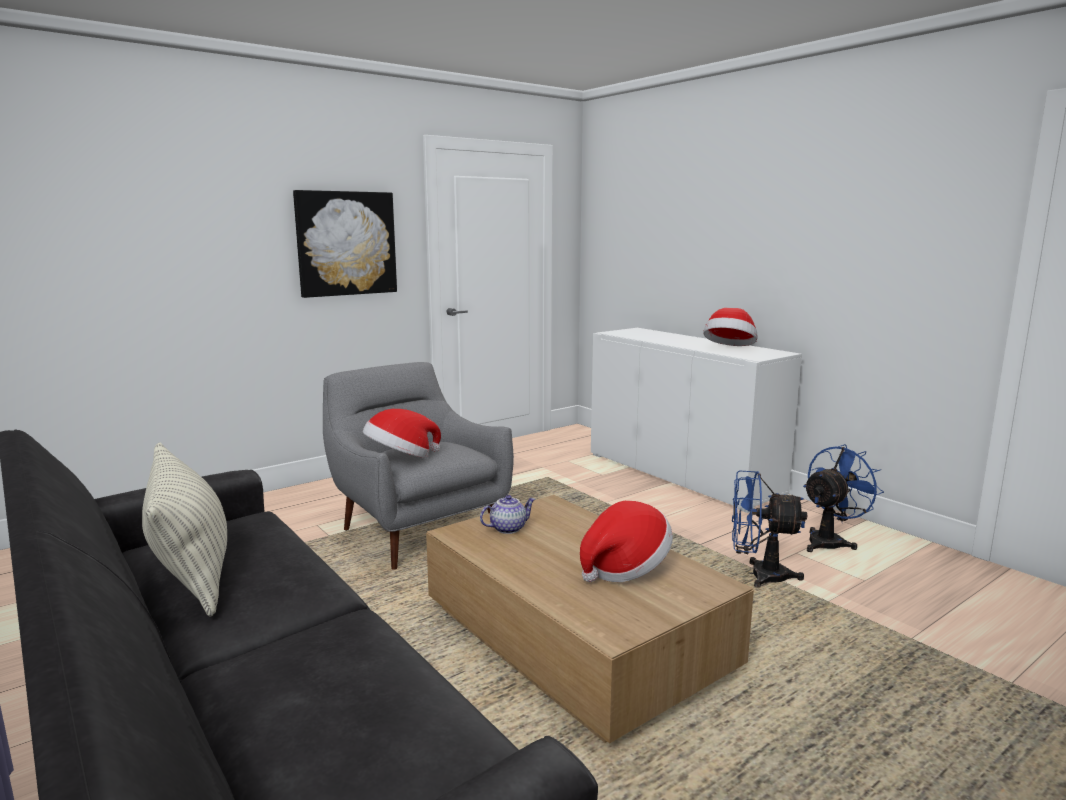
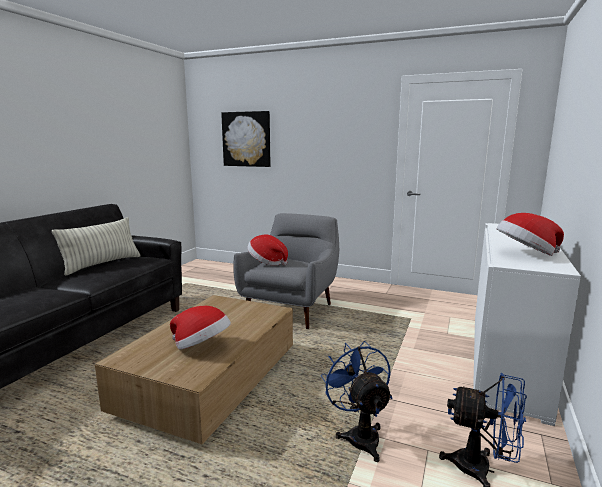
camera: 60 degrees right, 0 degrees up
(346, 243) = (344, 145): picture -> picture (246, 139)
(508, 528) = (231, 308): teapot -> none

